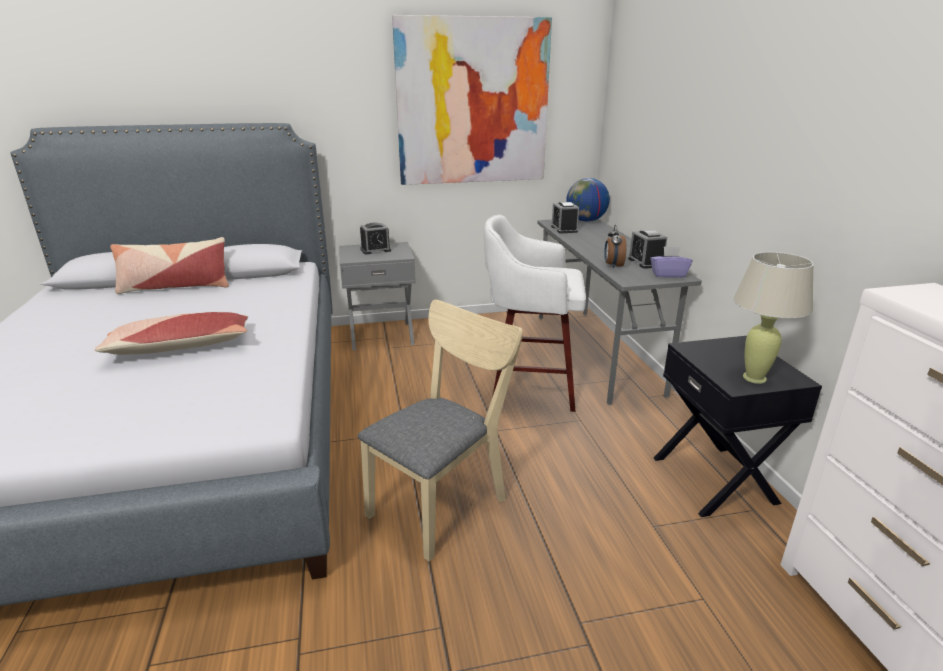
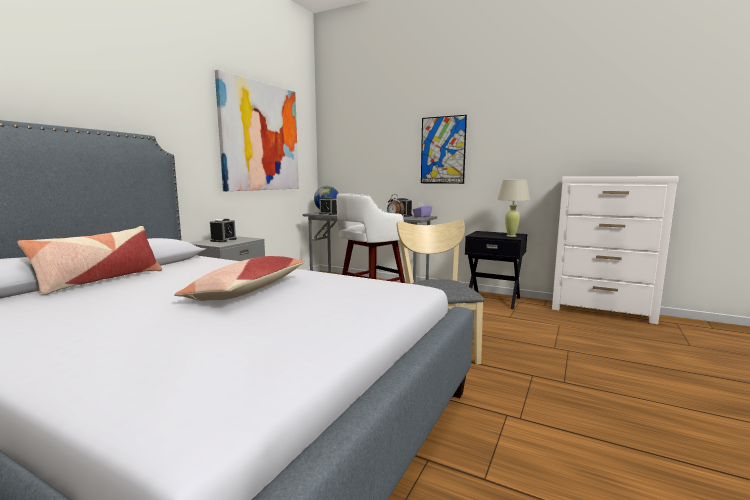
camera: 50 degrees left, 15 degrees down
(736, 149) = (443, 150): none -> picture

